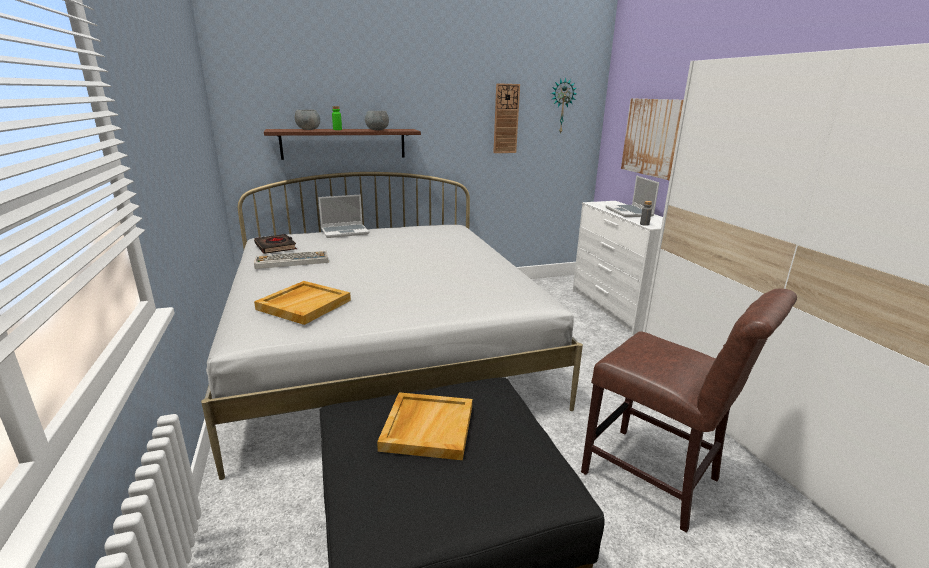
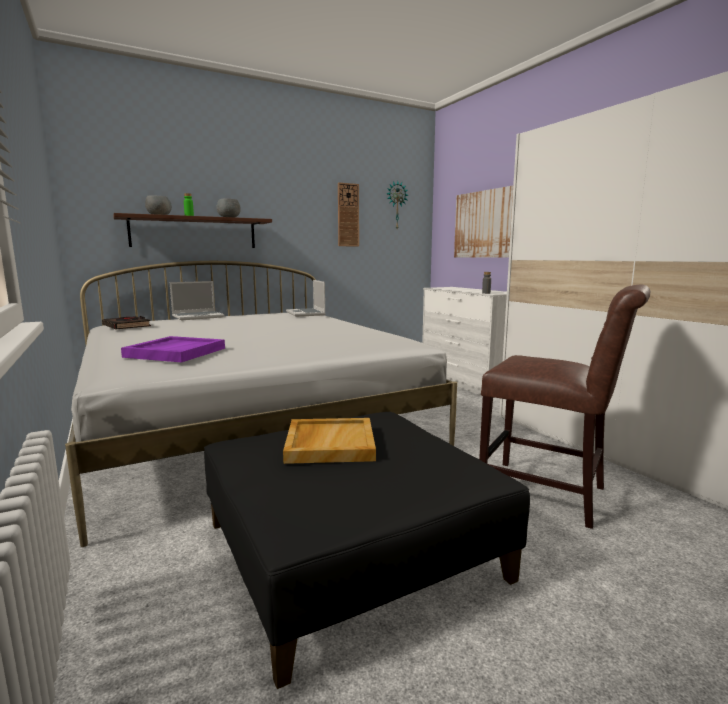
camera: 10 degrees left, 10 degrees down
(291, 261) = (148, 332): keyboard -> none
(304, 304) = (175, 352): beige tray -> purple tray
(630, 212) = (469, 290): laptop -> laptop (306, 313)

